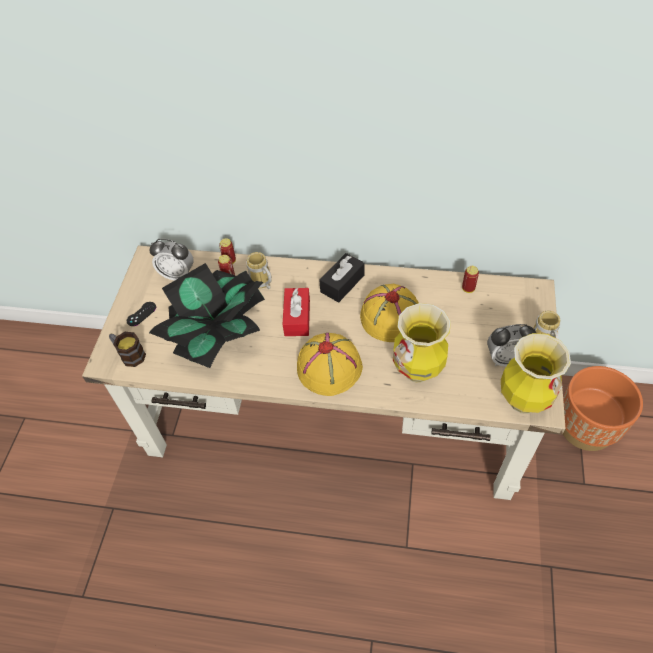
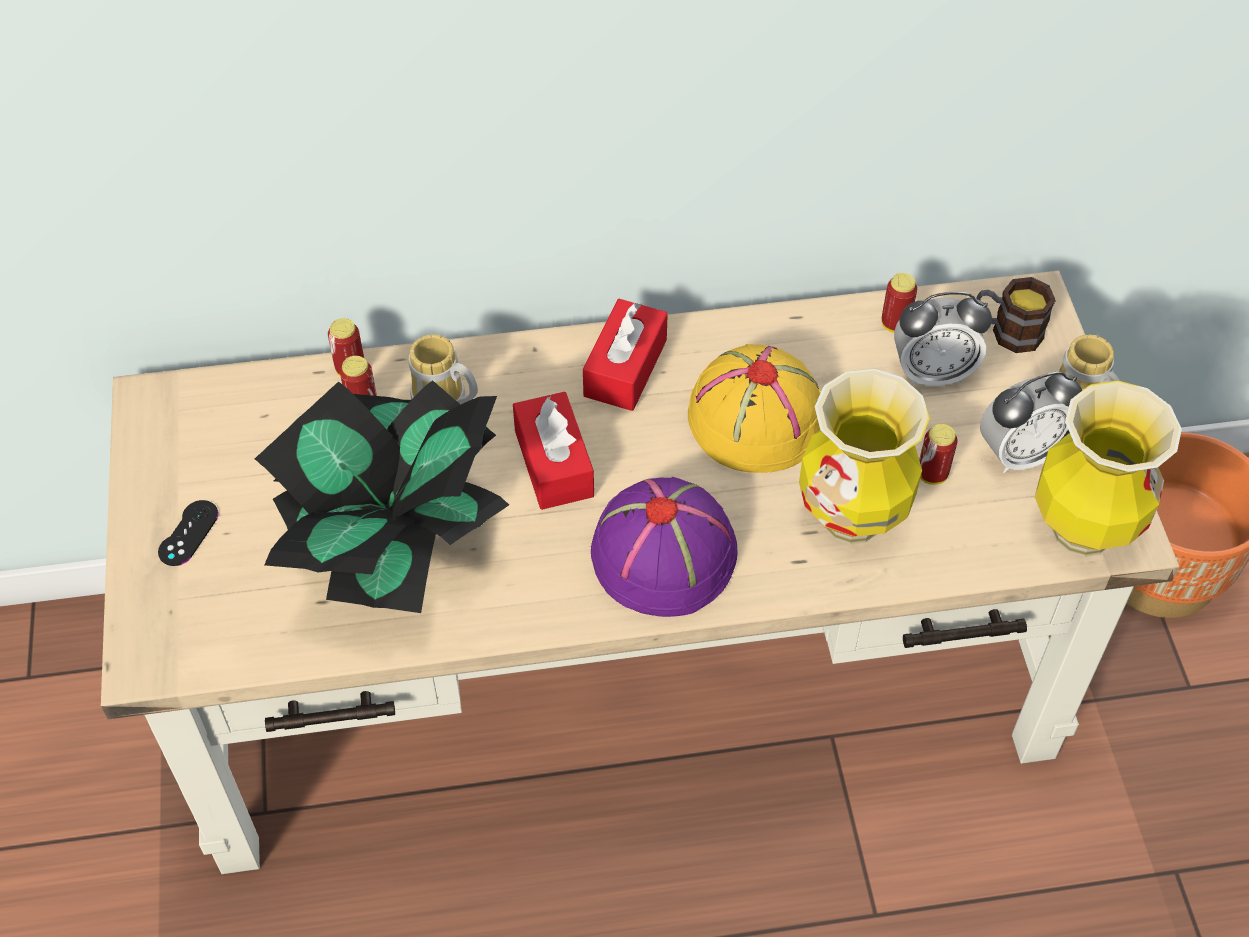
camera: 20 degrees left, 0 degrees up
(129, 354) = (197, 631): mug -> mug (1006, 332)
(177, 275) = (239, 426): alarm clock -> alarm clock (932, 373)
(329, 367) = (664, 553): yellow hat -> purple hat
(342, 283) = (625, 368): black tissue box -> red tissue box
(461, 359) = (932, 475): none -> can

